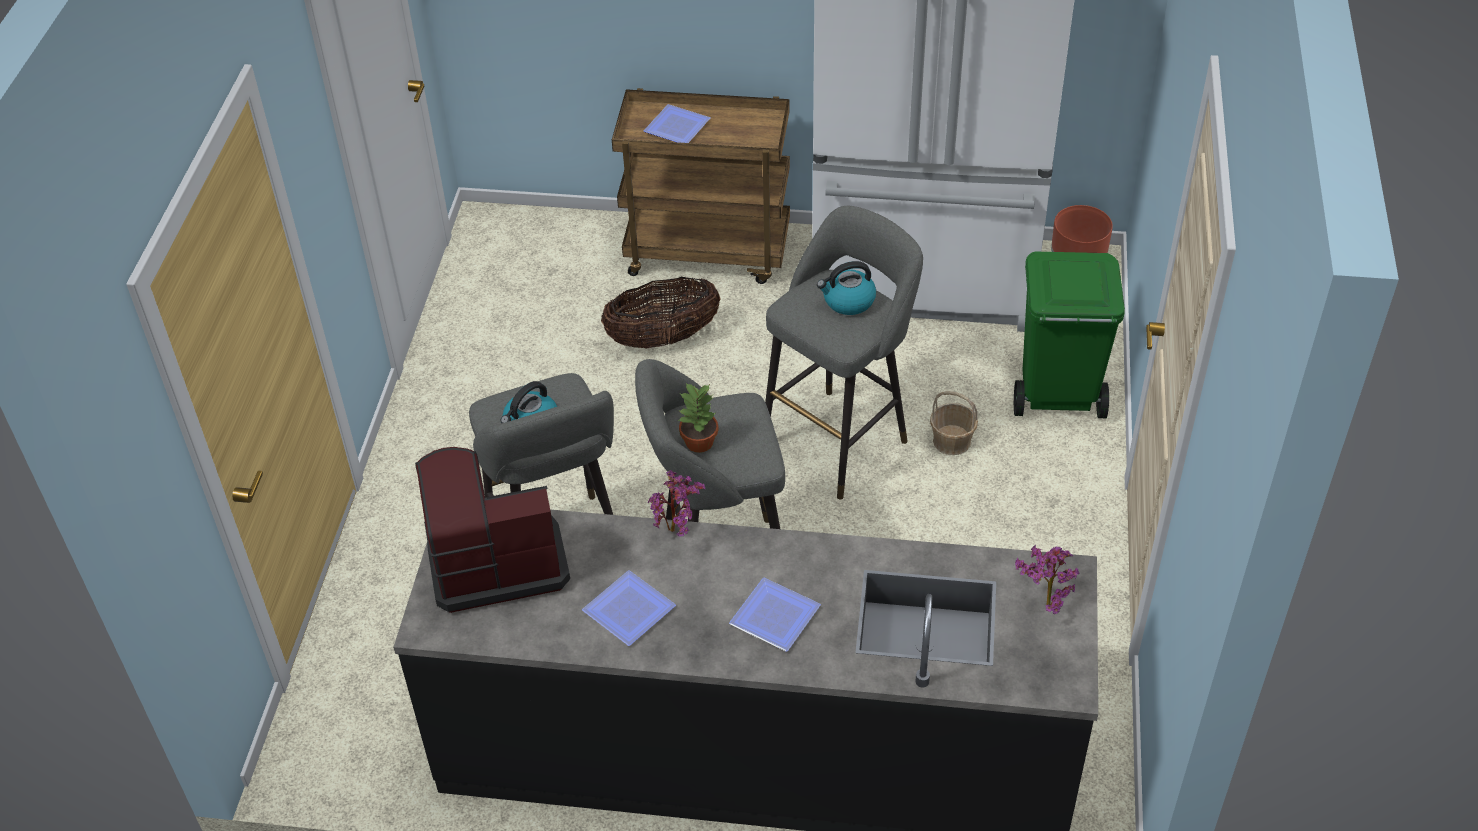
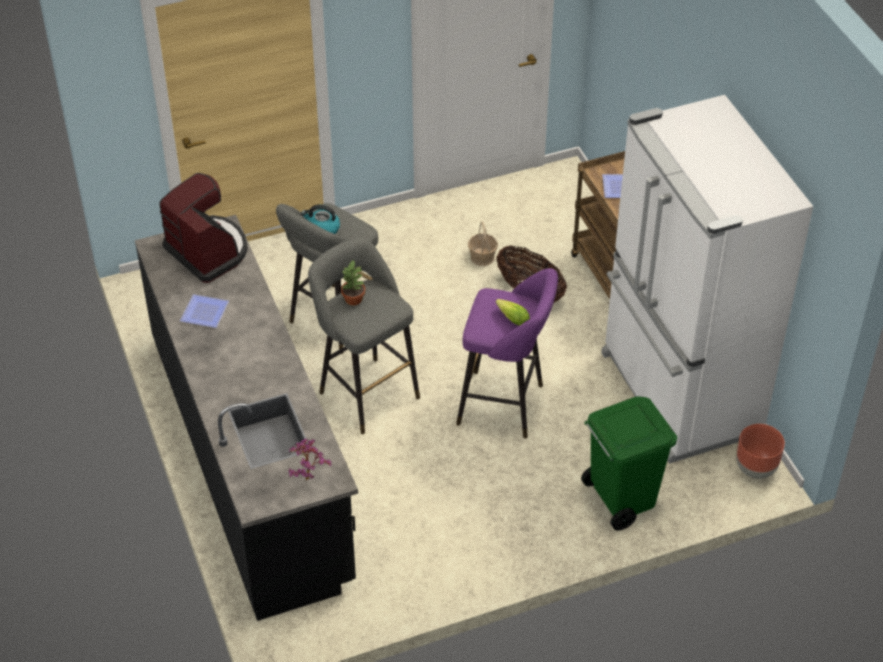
camera: 60 degrees right, 0 degrees up
(677, 530) = (269, 309): potted plant -> none
(775, 619) = (231, 370): plate -> none
(840, 438) = (505, 405): grey stool -> purple stool
(848, 301) = (511, 318): kettle -> lettuce
(952, 441) = (542, 460): basket -> basket (482, 257)

